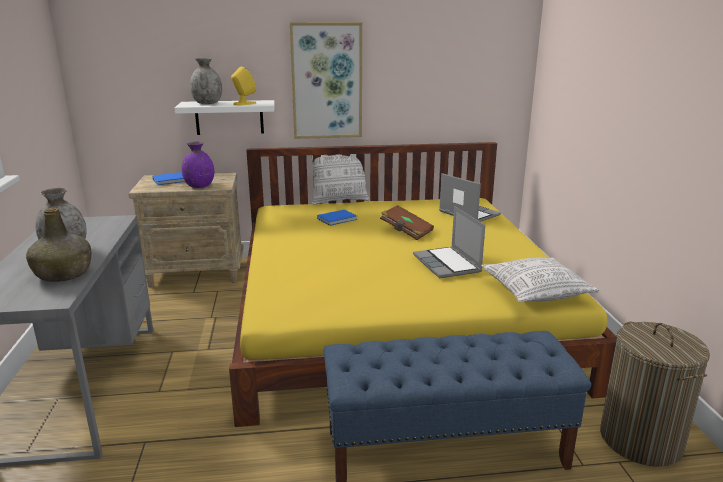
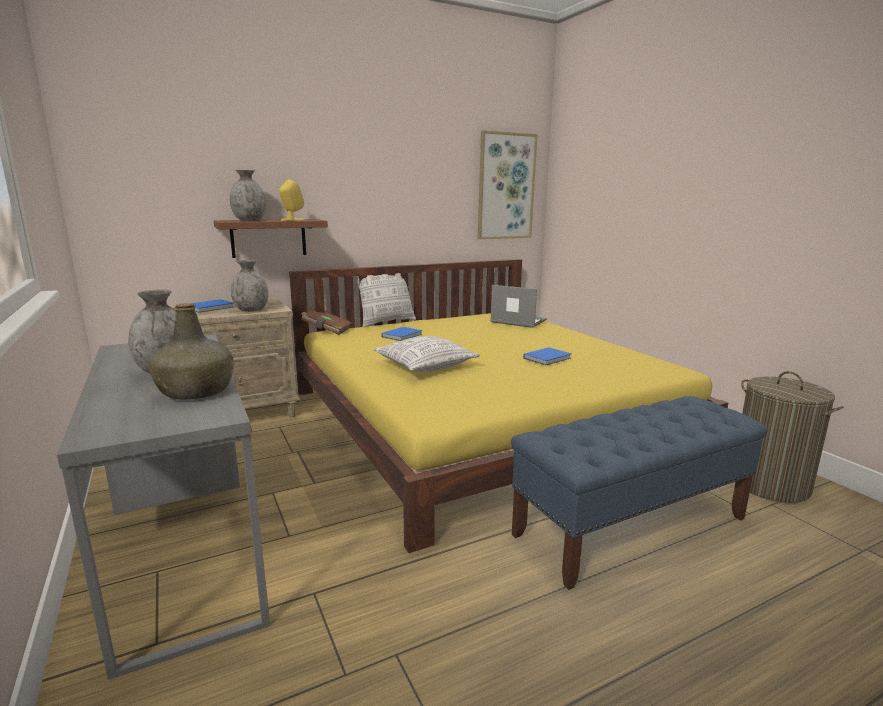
camera: 20 degrees left, 5 degrees down
(199, 186) = (251, 310): purple vase -> grey vase
(229, 117) = (268, 238): white shelf -> brown shelf
(326, 81) = (369, 200): picture -> picture (506, 186)
(406, 232) = (480, 339): brown book -> brown book (326, 330)
(448, 264) = (548, 358): laptop -> blue book
(536, 292) = (645, 369): pillow -> pillow (425, 366)

